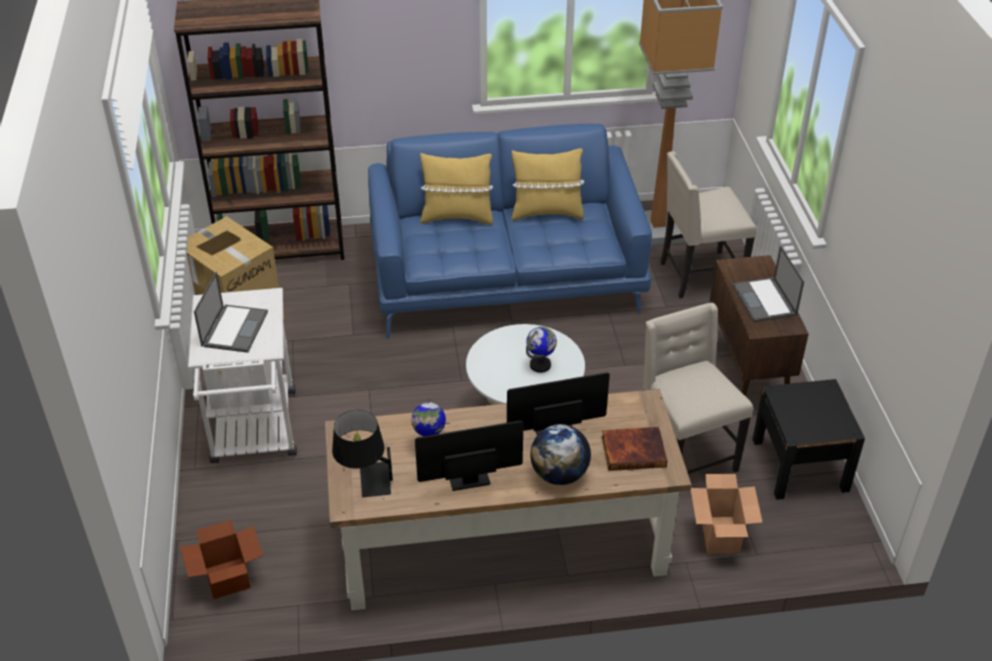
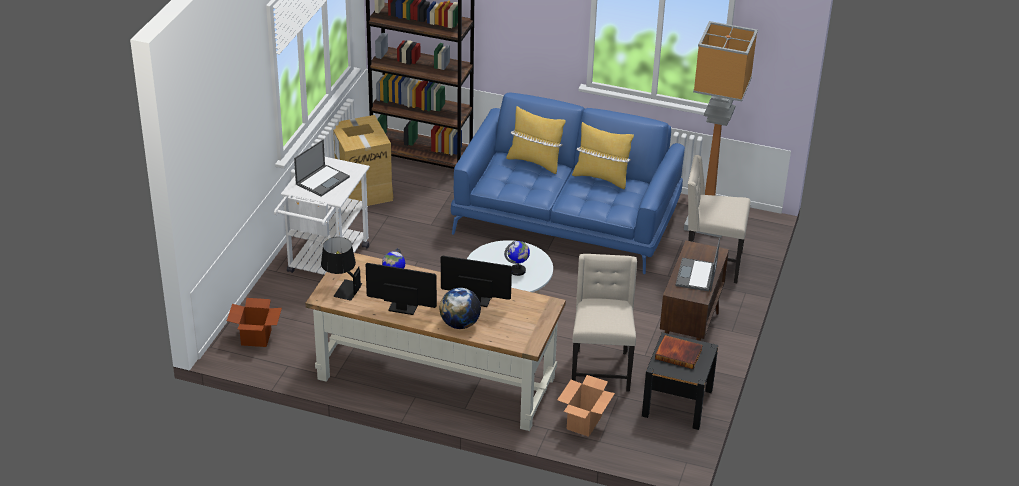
camera: 25 degrees right, 5 degrees down
(634, 450) = (517, 327): book -> book (679, 354)

